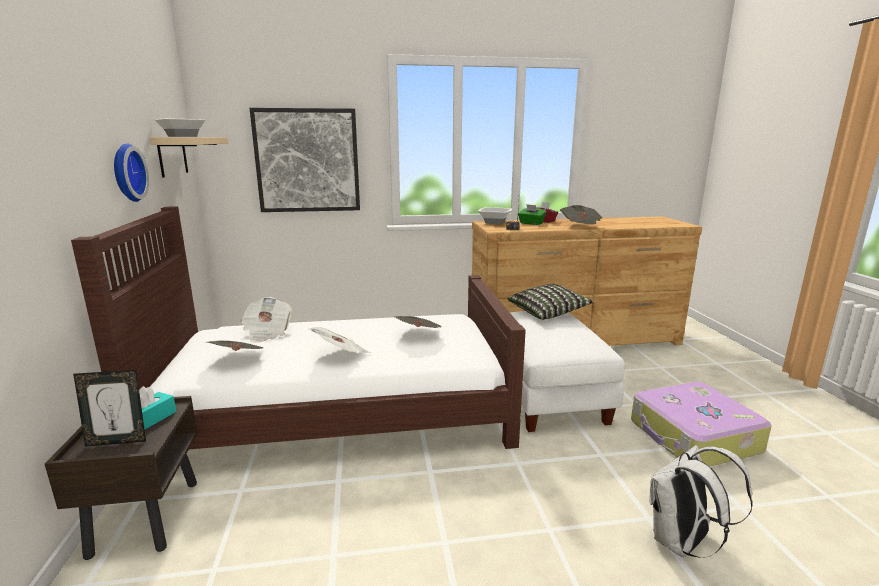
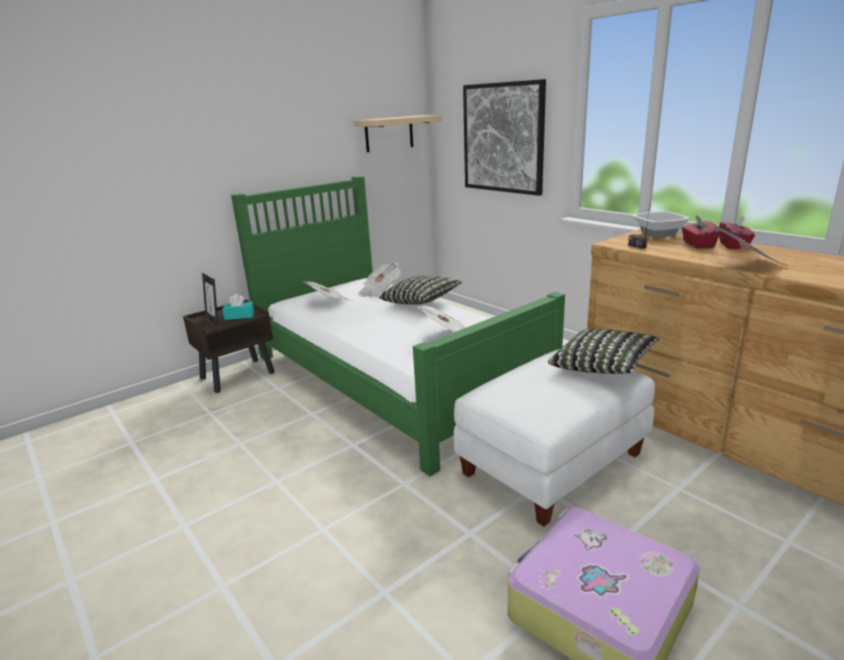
camera: 60 degrees right, 5 degrees up
(126, 173) = (312, 150): wall clock -> none
(181, 136) = (379, 118): bowl -> none
(333, 325) = (421, 302): none -> pillow
(336, 412) = (392, 376): brown bed -> green bed
(341, 355) = (371, 323): newspaper -> none
(531, 223) = (697, 244): green tissue box -> red tissue box
(682, 543) = (359, 626): white backpack -> none

